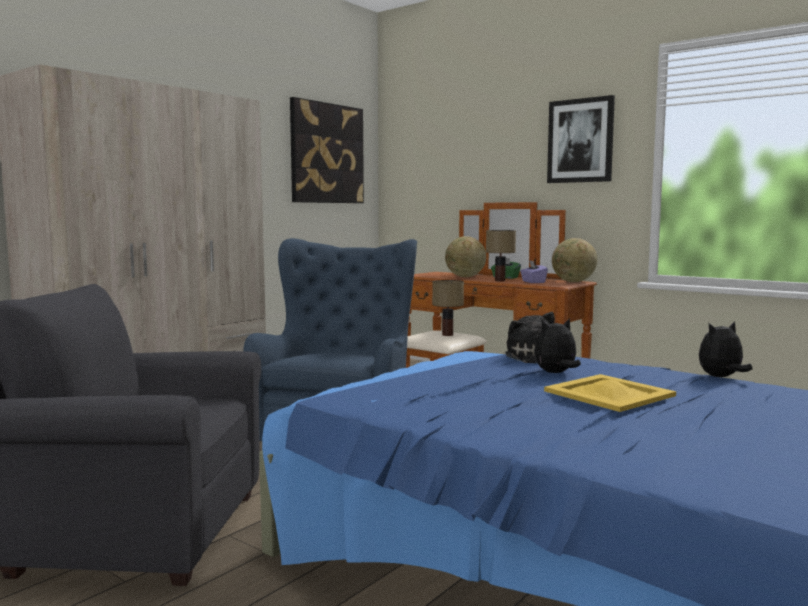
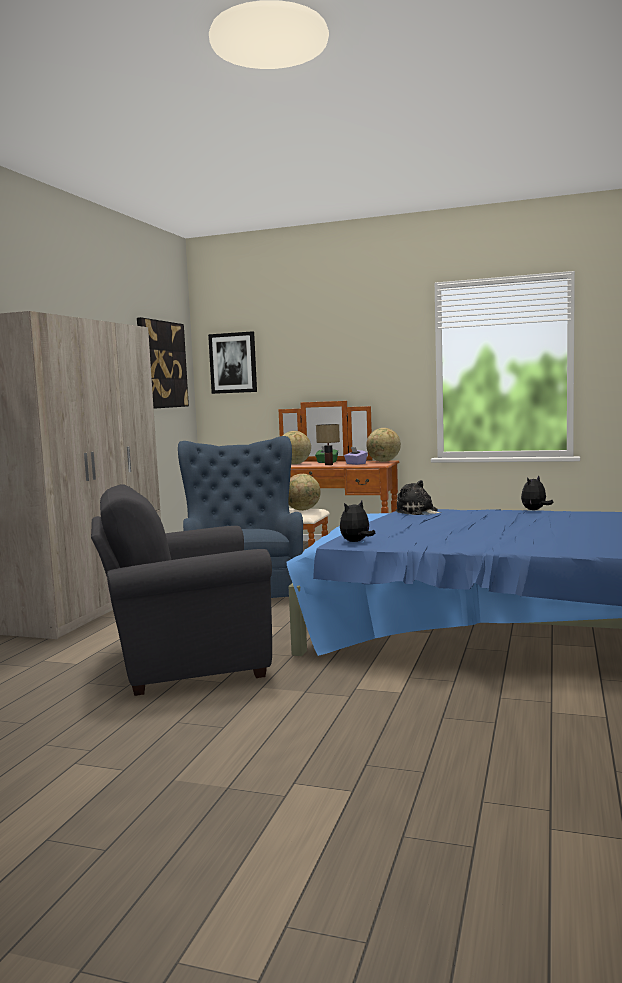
camera: 20 degrees left, 0 degrees up
(448, 335) = (303, 510): table lamp -> globe
(556, 373) = (443, 518): plush toy -> plush toy (356, 542)
(580, 141) = (378, 352): picture -> picture (233, 363)
(609, 393) = (490, 522): yellow tray -> none

